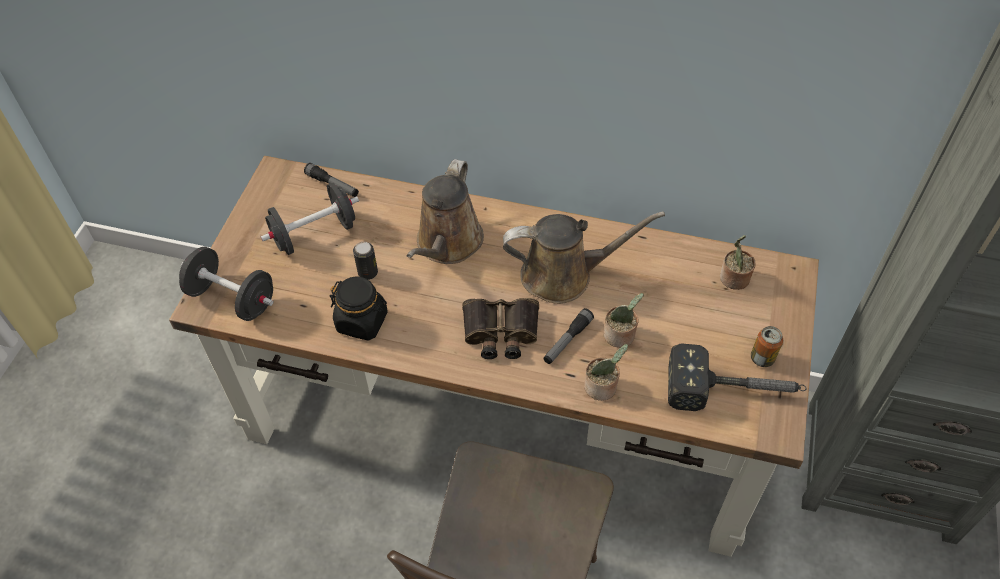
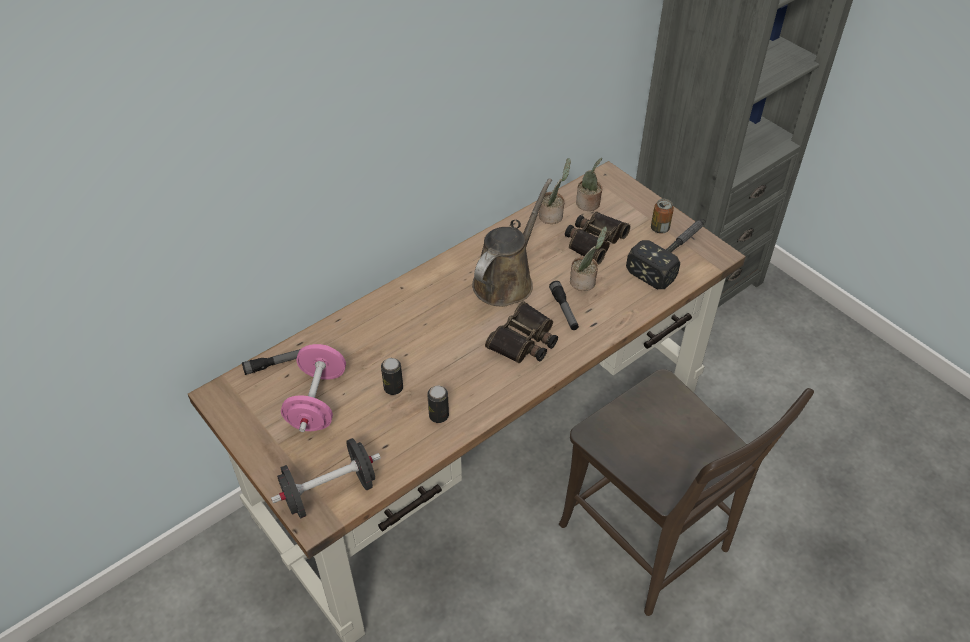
camera: 55 degrees left, 5 degrees down
(314, 234) = (317, 402): black dumbbell -> pink dumbbell
(362, 321) = (439, 416): black jar -> can
(447, 244) = (414, 326): brown watering can -> none
(602, 388) = (618, 314): potted plant -> potted plant (552, 215)
(686, 312) = (594, 240): none -> binoculars

